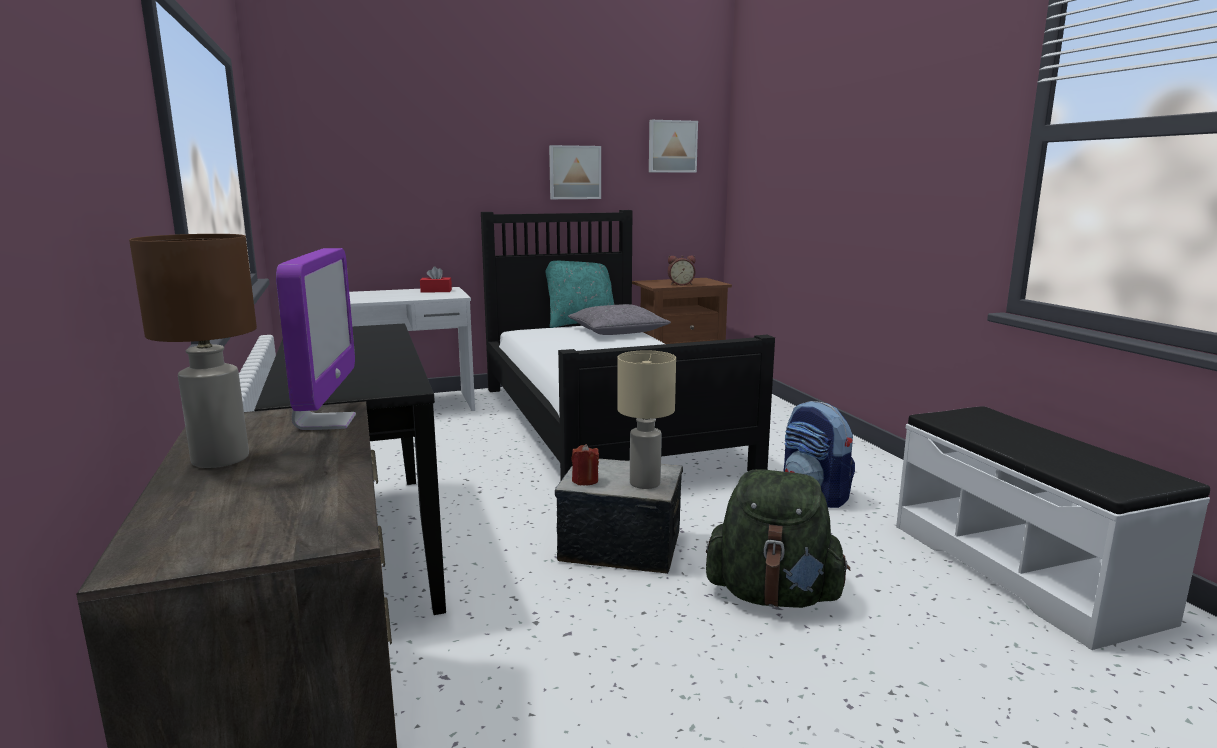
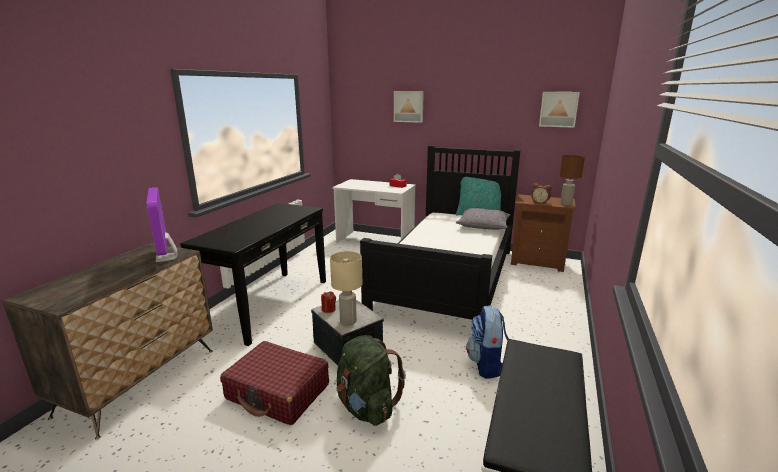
camera: 40 degrees right, 5 degrees up
(219, 459) = (115, 264): brown table lamp -> brown table lamp (565, 204)
(325, 422) = (167, 257): monitor -> monitor turned 120 degrees clockwise
(574, 172) = (487, 124): picture -> picture (408, 106)
(624, 642) = (278, 392): none -> red suitcase

